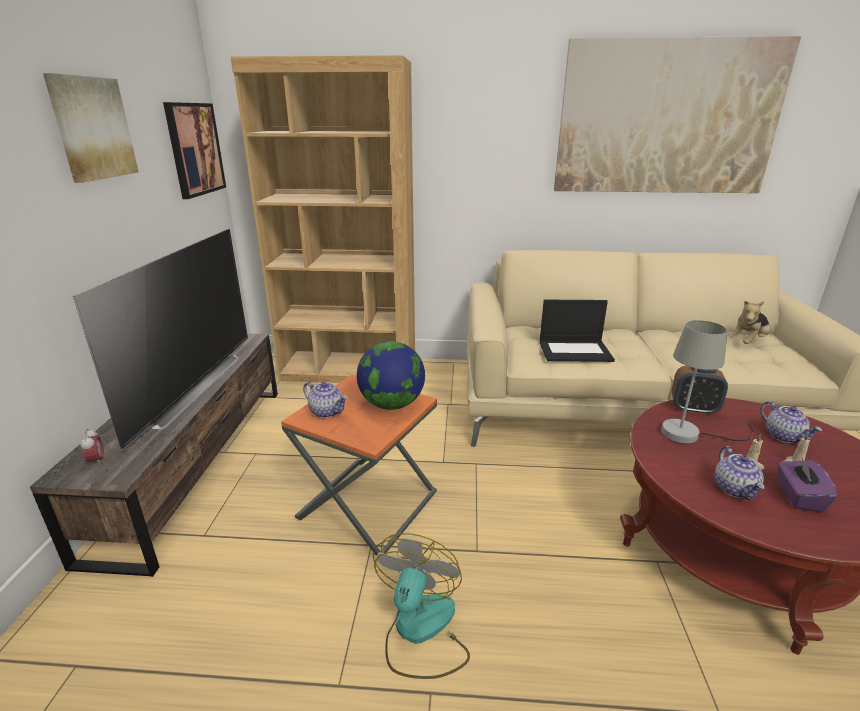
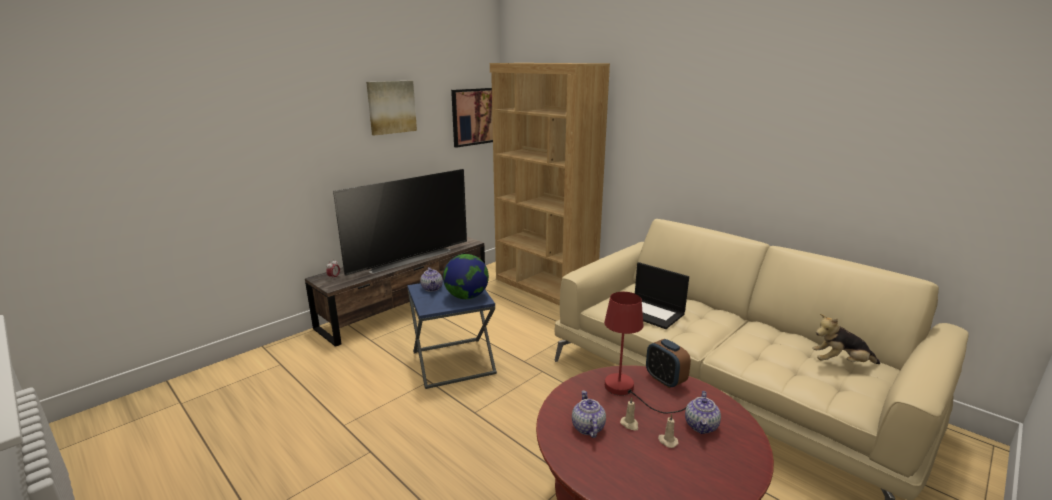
camera: 40 degrees right, 5 degrees down
(368, 504) = (453, 362): orange side table -> blue side table
(420, 631) = (398, 428): fan -> none
(667, 119) = (825, 119): picture -> none
(691, 434) = (627, 390): grey table lamp -> red table lamp
(735, 489) = (587, 427): teapot -> teapot turned 135 degrees clockwise
(798, 496) = (623, 453): purple tissue box -> none

